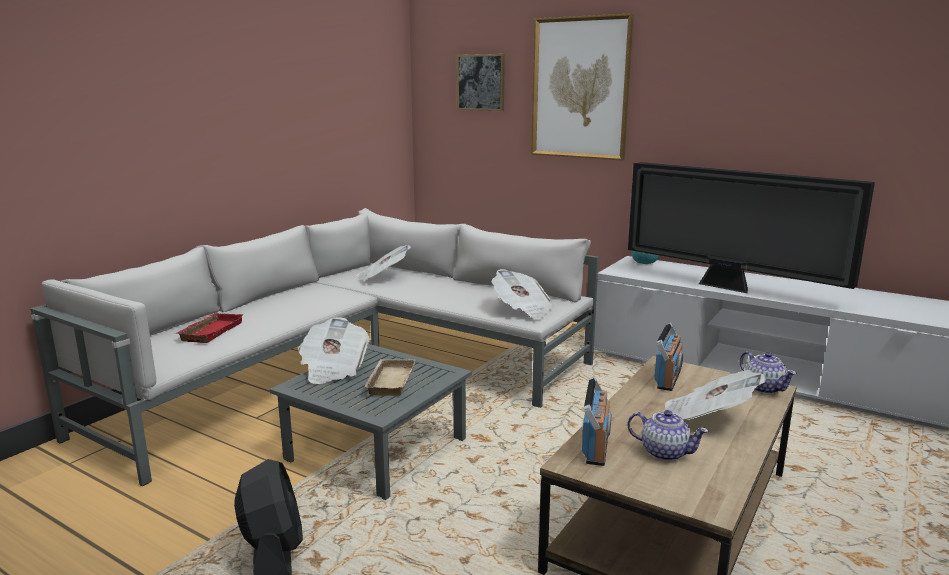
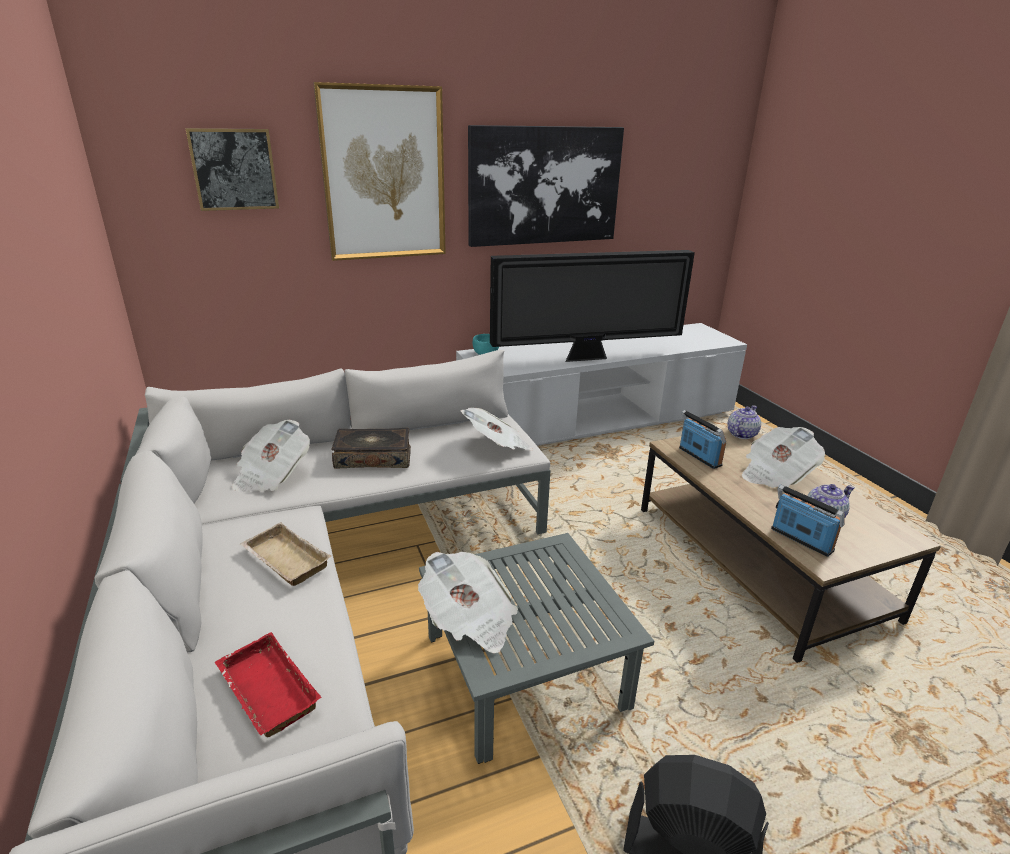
camera: 55 degrees left, 10 degrees up
(389, 381) = (542, 592): beige tray -> beige tray (283, 560)
(442, 288) = (373, 457): none -> book
(735, 103) = (544, 186): none -> picture
(764, 388) = (741, 434): teapot -> teapot turned 60 degrees counterclockwise

